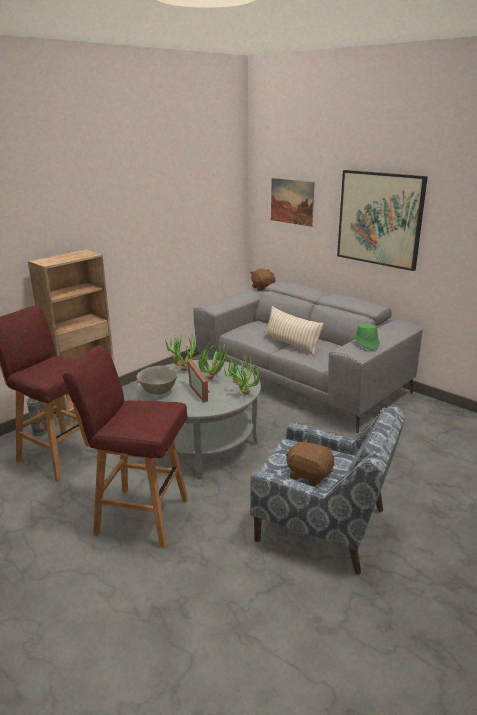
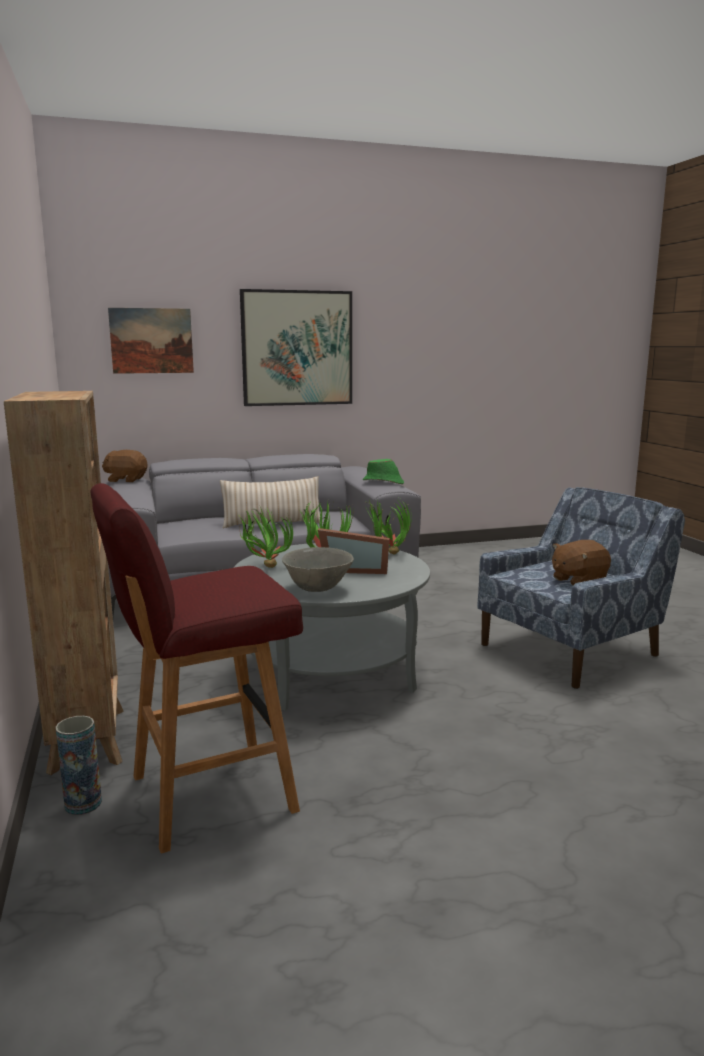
camera: 60 degrees left, 10 degrees down
(140, 516) = (468, 751): red stool -> none

